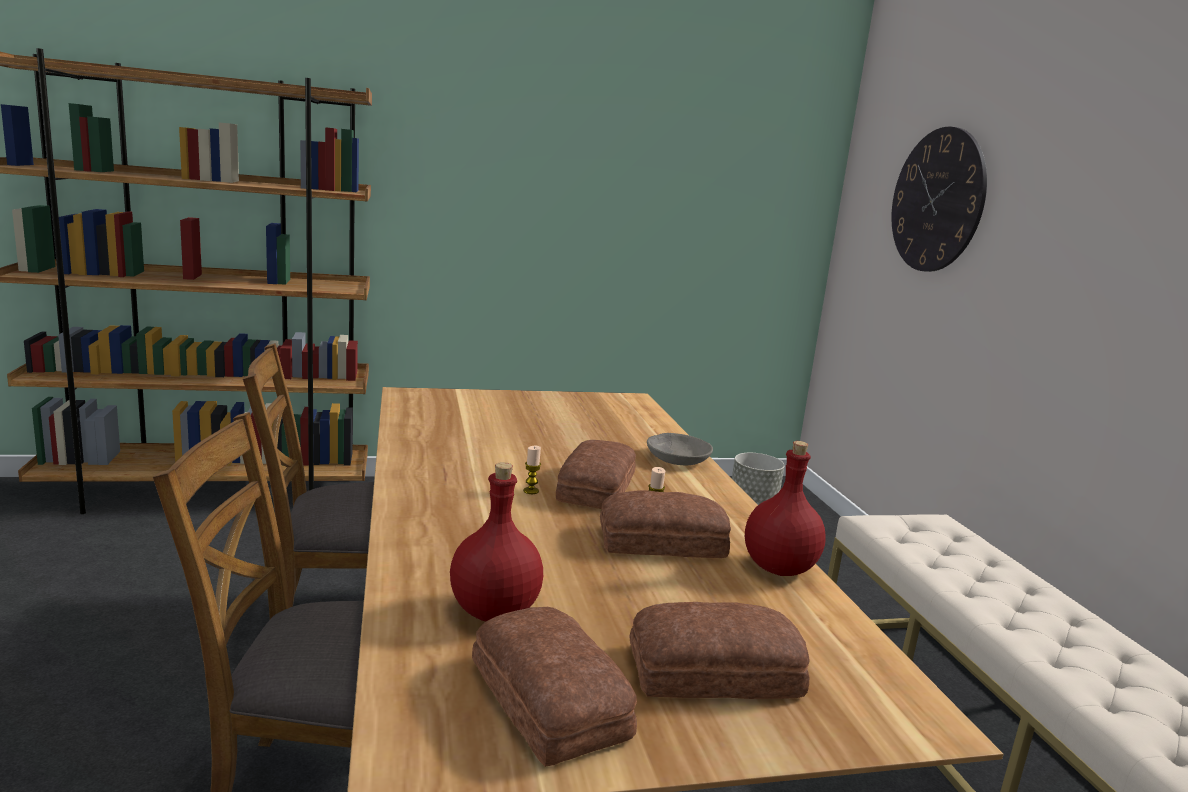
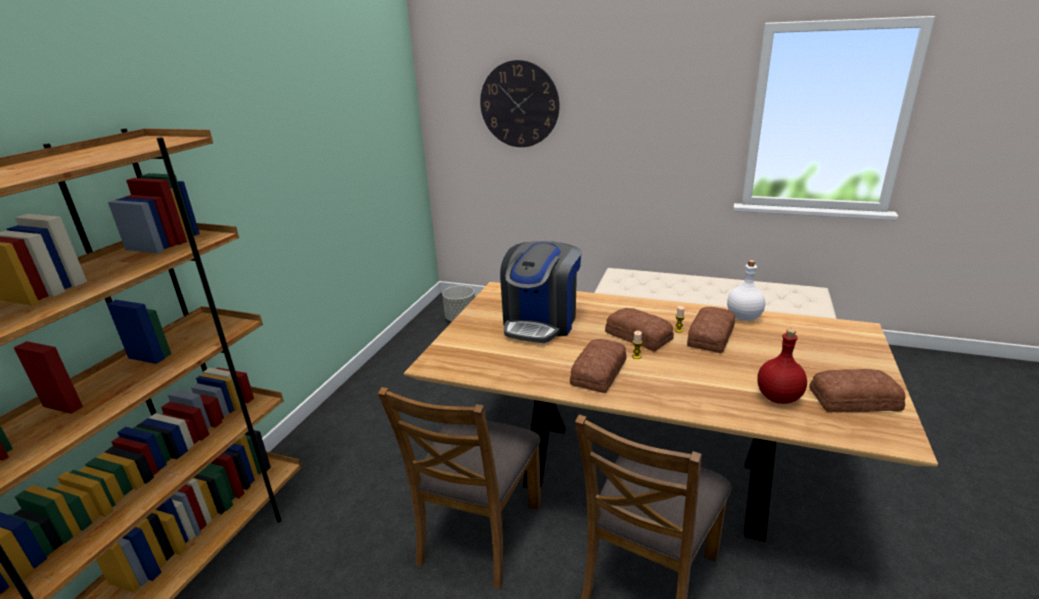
camera: 55 degrees left, 10 degrees up
(568, 428) = (541, 322): none -> coffee machine
(677, 458) = (605, 303): grey bowl -> none
(717, 673) = (832, 358): bread -> bread (600, 372)
(780, 568) = (743, 317): red bottle -> white bottle

